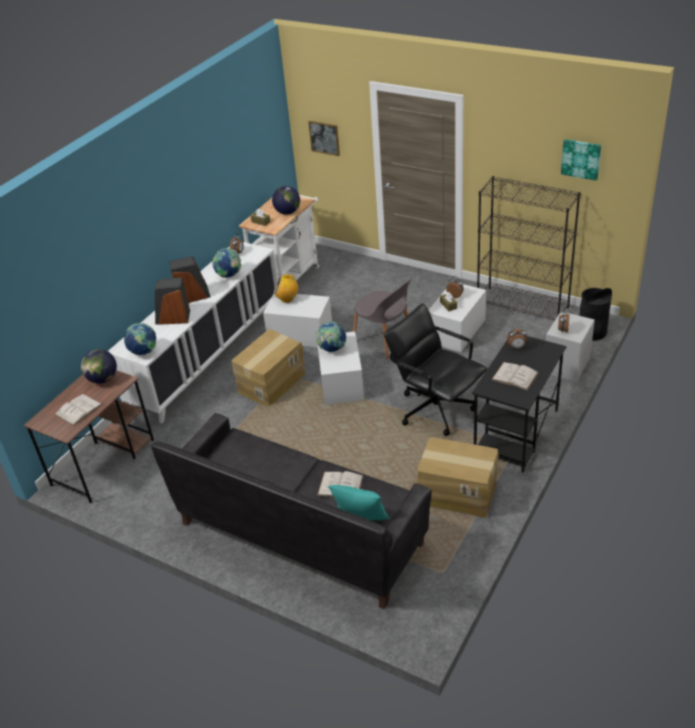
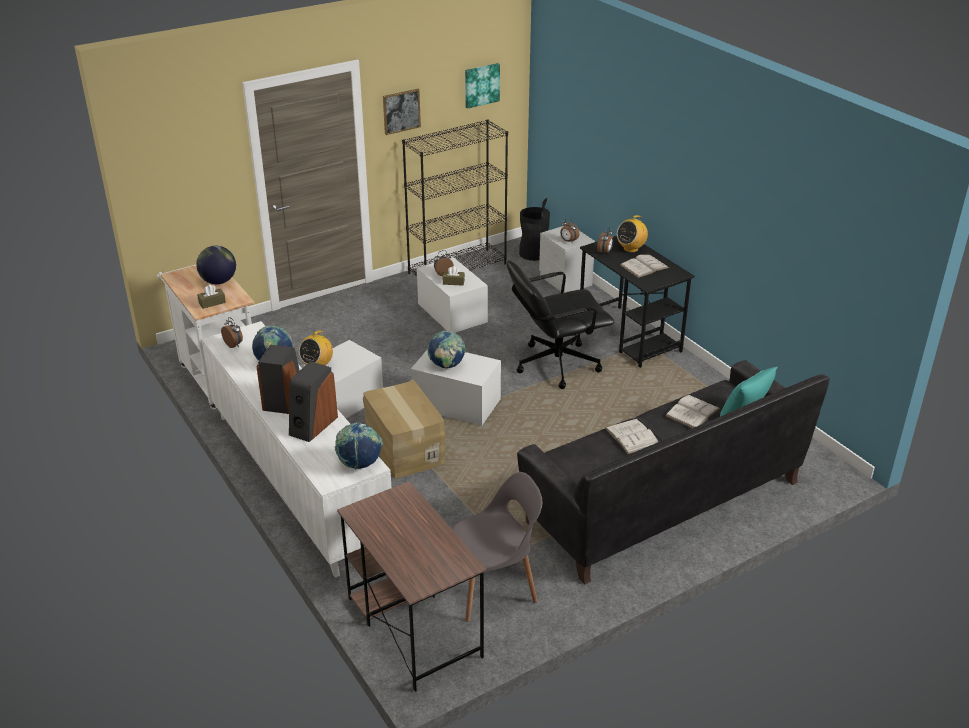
camera: 65 degrees left, 5 degrees down
(78, 409) = (426, 544): white book -> white book (632, 436)
(102, 379) = (381, 510): globe -> none
(324, 137) = (183, 182): picture -> picture (401, 111)
(384, 340) = (417, 355): grey chair -> grey chair (493, 587)
(458, 492) = (680, 392): cardboard box -> none
(539, 358) = (631, 248): none -> radio

